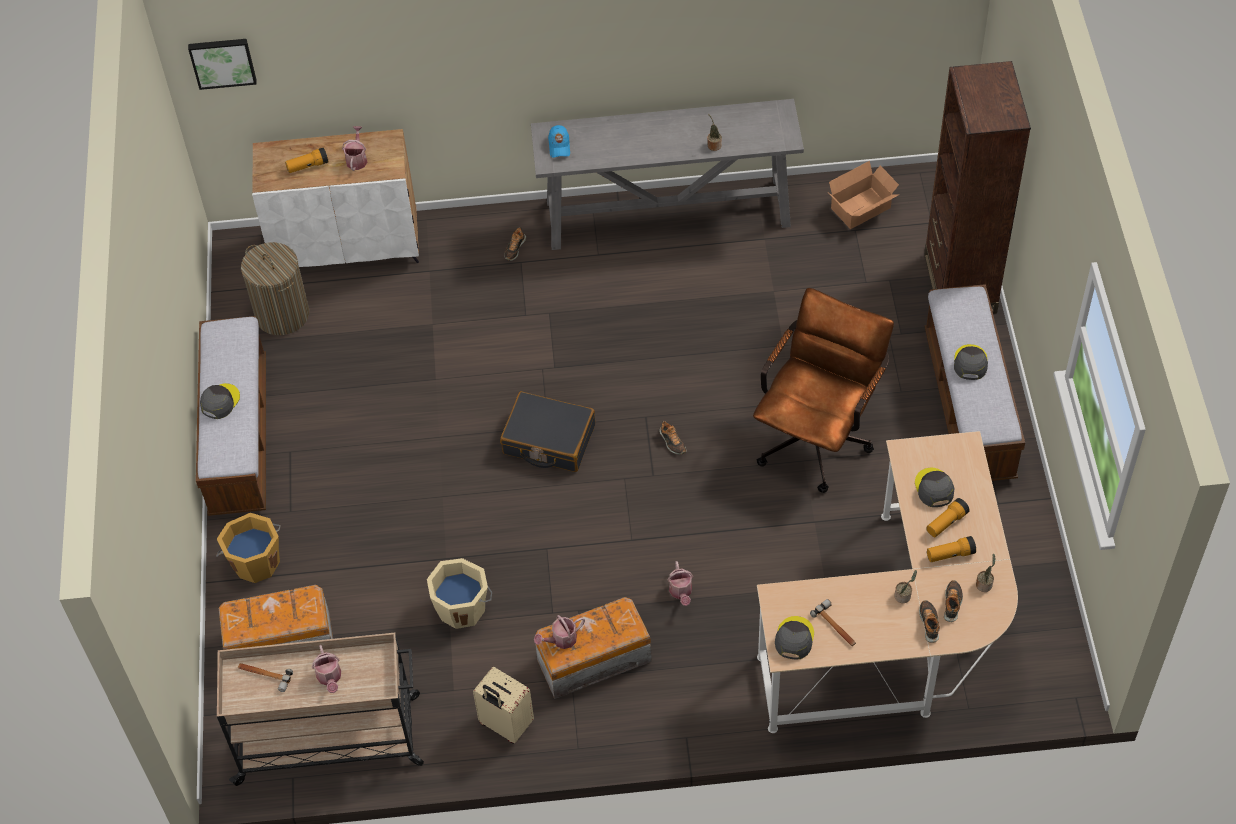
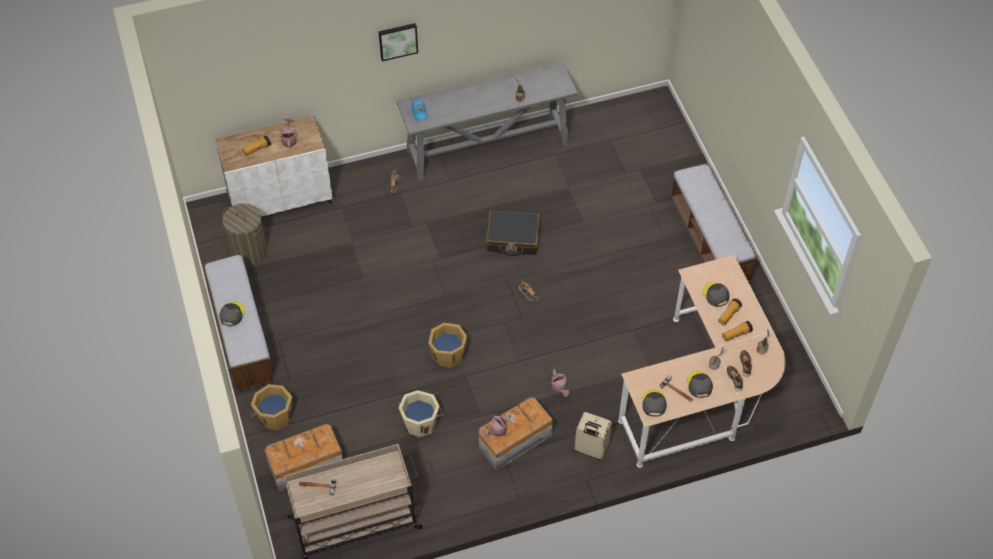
camera: 15 degrees left, 0 degrees up
(222, 61) = (195, 87): picture -> picture (397, 40)
(330, 678) = (361, 480): watering can -> none
(505, 725) = (468, 493): beige suitcase -> beige suitcase (590, 449)
(528, 514) = (447, 355): none -> orange bucket
(548, 440) = (448, 305): black suitcase -> black suitcase (513, 238)
(818, 435) = (620, 275): brown office chair -> none
(863, 209) = (612, 126): cardboard box -> none
(959, 283) = (684, 165): brown bookcase -> none
(970, 363) = (712, 213): grey cap -> grey cap (699, 385)

